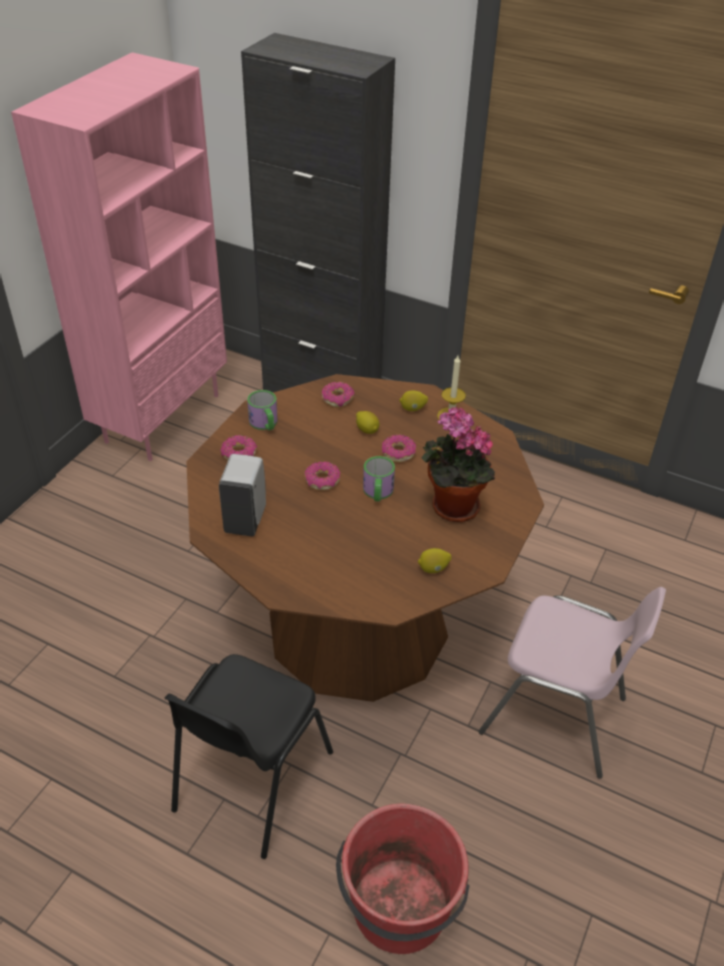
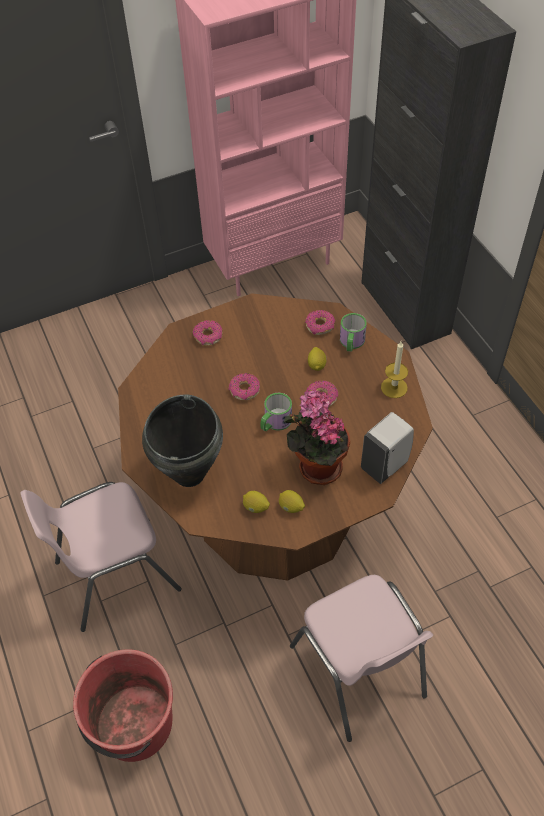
camera: 40 degrees right, 10 degrees up
(246, 519) = (166, 392): white soap dispenser -> white soap dispenser (385, 465)
(250, 781) = (115, 574): black chair -> pink chair
(265, 424) = (247, 321): mug -> mug (351, 343)
(343, 574) = (190, 473): none -> black cooking pot
(412, 409) = (370, 364): lemon -> lemon (291, 507)

